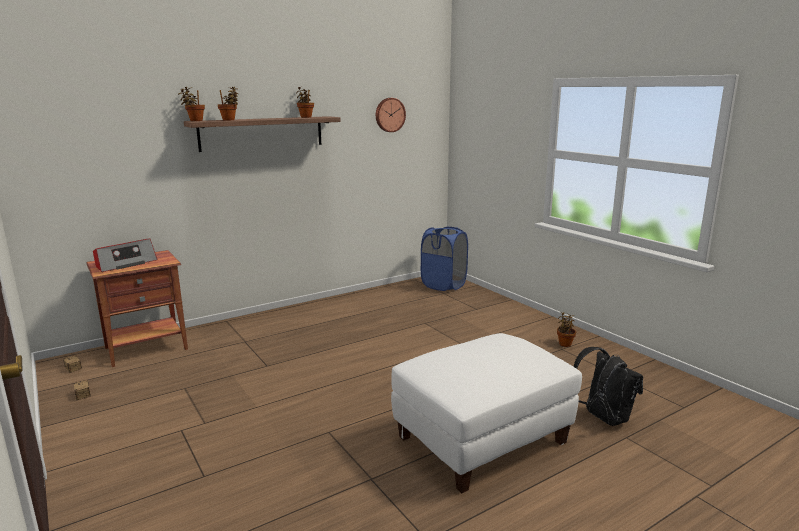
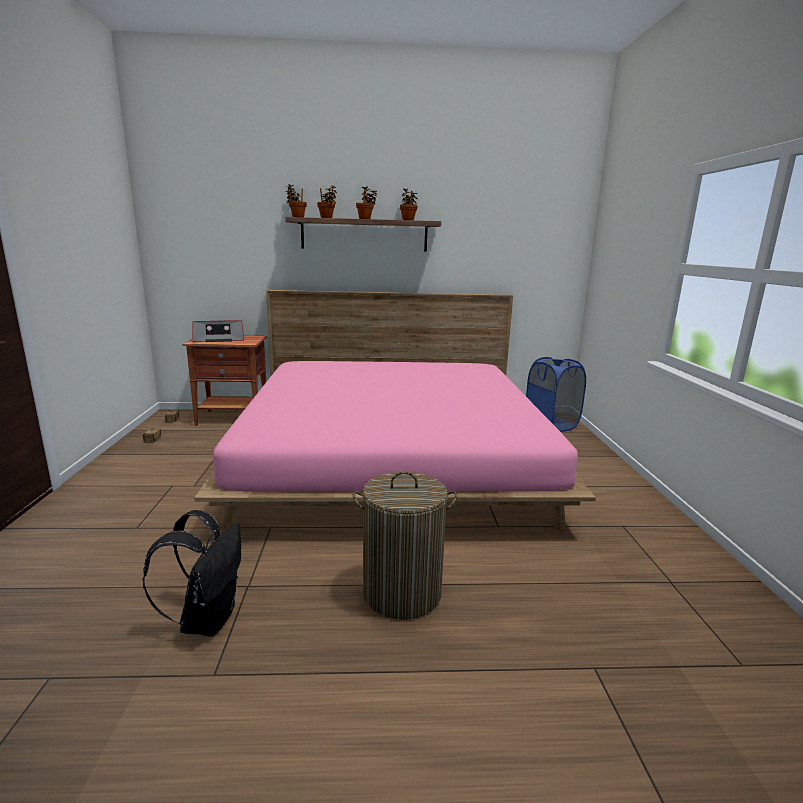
camera: 30 degrees right, 0 degrees up
(357, 346) = (392, 459): none -> pink bed
(389, 115) = (512, 224): wall clock -> none
(482, 440) = (402, 593): white ottoman -> laundry basket
(565, 343) = (634, 521): potted plant -> potted plant (365, 219)
(603, 418) = (587, 629): black backpack -> black backpack (207, 618)

